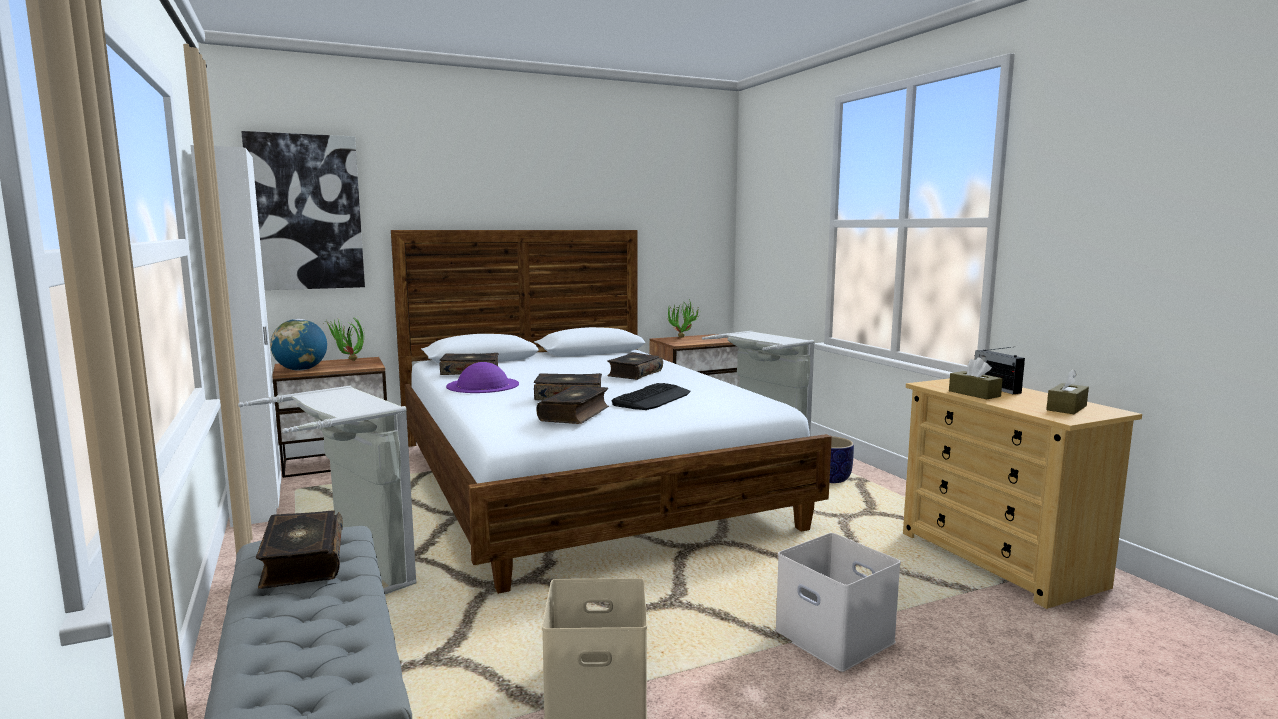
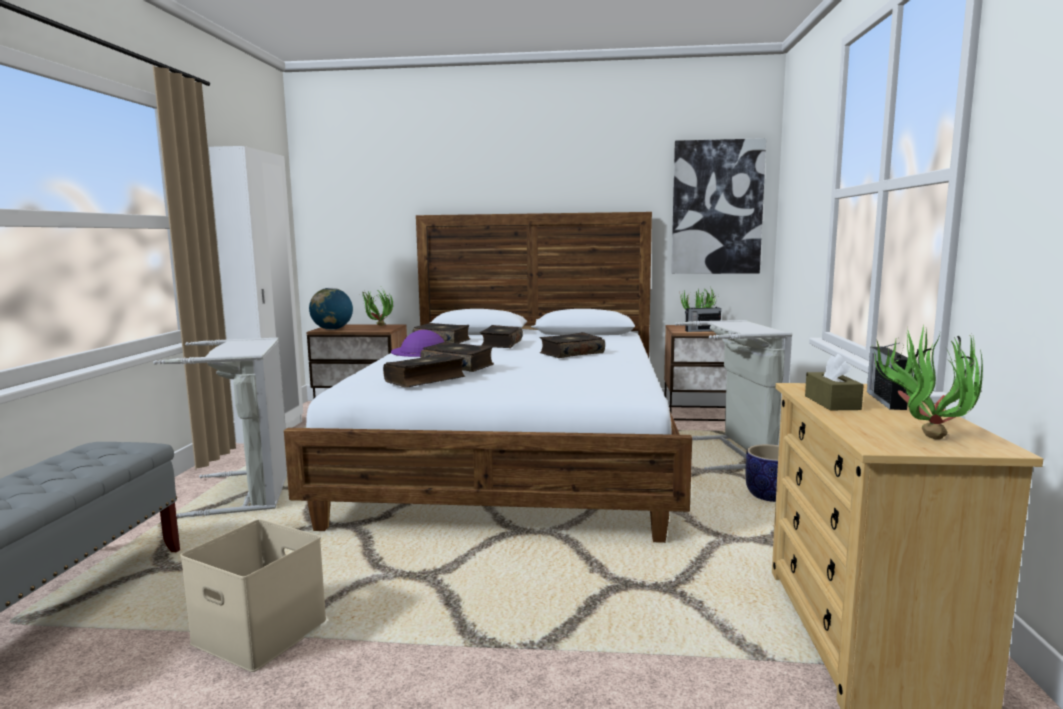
camera: 30 degrees right, 0 degrees up
(301, 562) = (76, 460): book -> book (500, 344)
(306, 212) = (353, 202): picture -> picture (717, 207)
(652, 398) = (531, 375): keyboard -> none
(694, 342) = (702, 331): none -> radio
(831, 637) = (524, 655): white storage box -> none
(1066, 408) = (924, 434): brown tissue box -> potted plant

